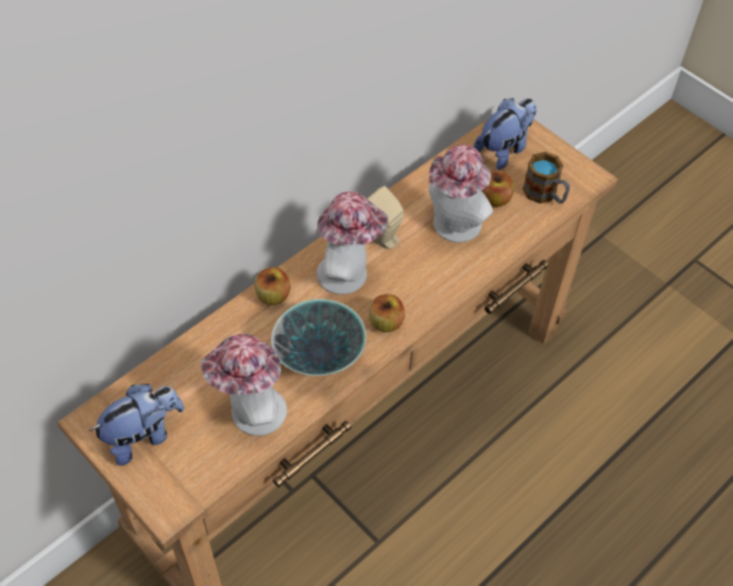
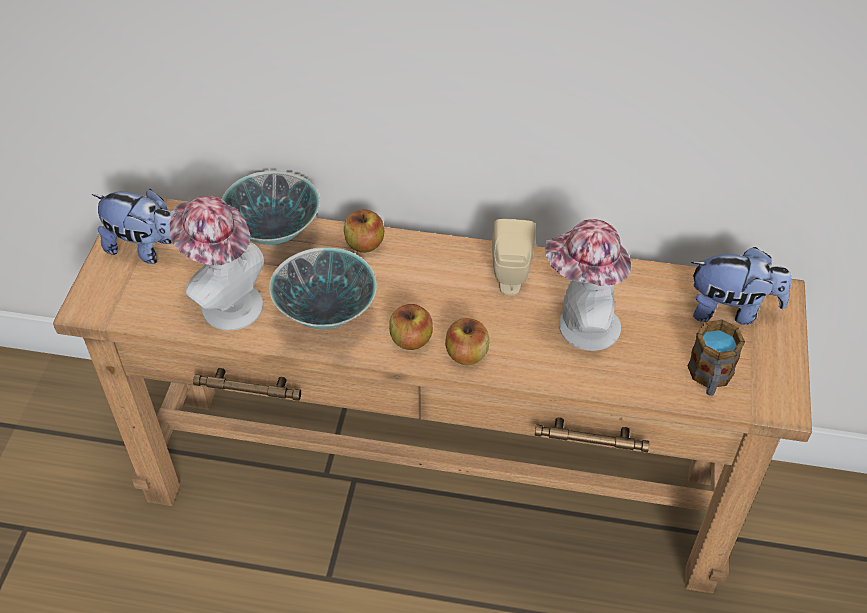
camera: 55 degrees right, 5 degrees down
(209, 344) = (274, 234): none -> bowl
(349, 274) = (441, 281): hat -> none
(495, 199) = (655, 339): apple -> apple (466, 354)

